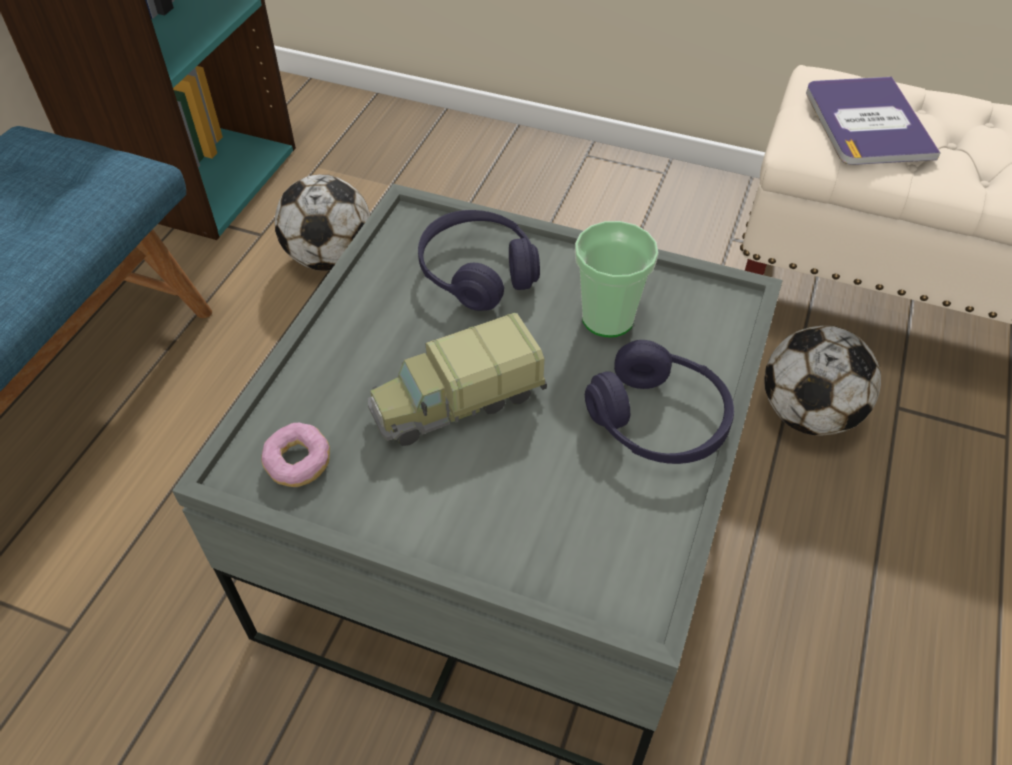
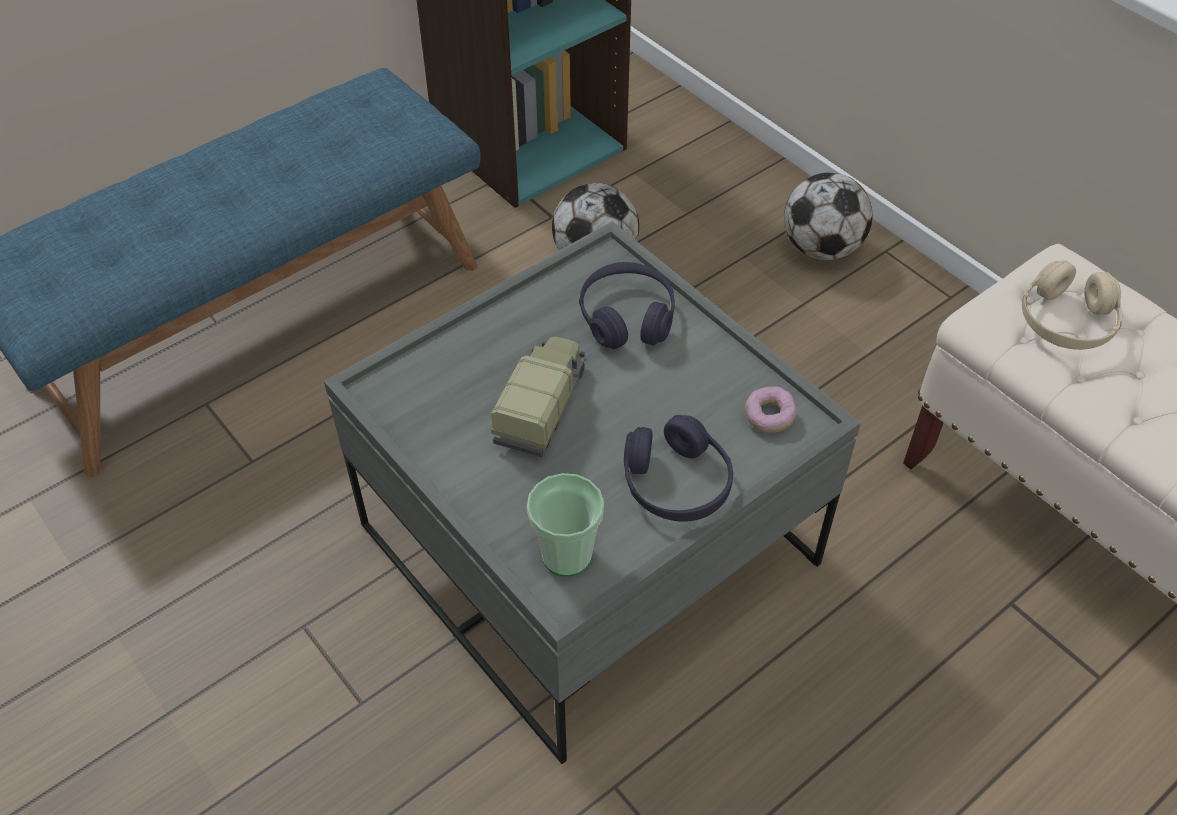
camera: 30 degrees right, 0 degrees up
(298, 463) = (411, 400): donut -> donut (769, 417)
(456, 402) = (543, 405): toy truck -> toy truck turned 105 degrees clockwise
(607, 318) = (698, 393): cup -> cup (566, 555)
(807, 414) = (918, 569): football -> football (821, 248)
(867, 122) = (1066, 321): book -> beige headphones

